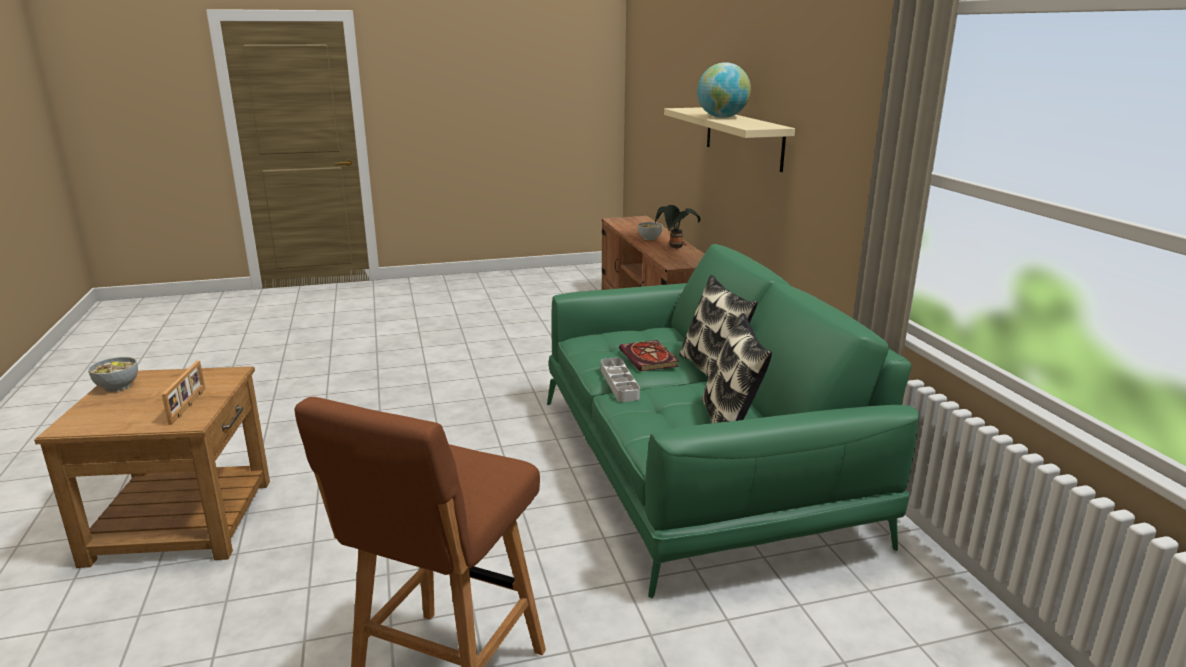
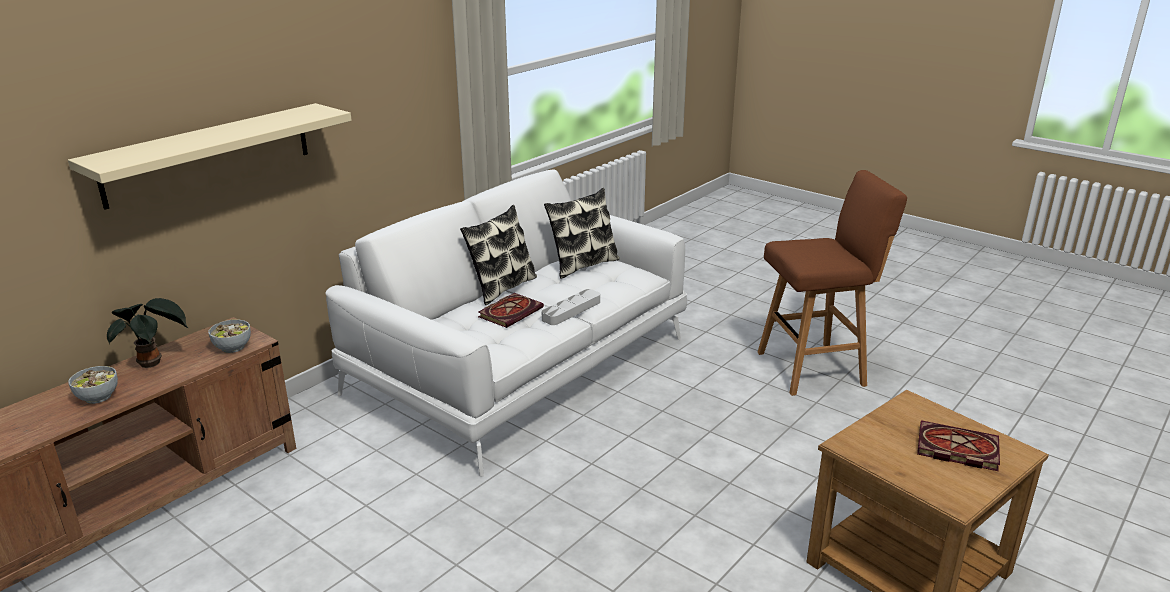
camera: 125 degrees left, 5 degrees up
(117, 386) = (965, 487): bowl -> bowl (233, 347)
(133, 405) = (955, 449): none -> book
(189, 406) = (906, 420): picture frame -> none
(696, 467) = (522, 365): green sofa -> white sofa
(722, 117) = (233, 132): globe -> none

